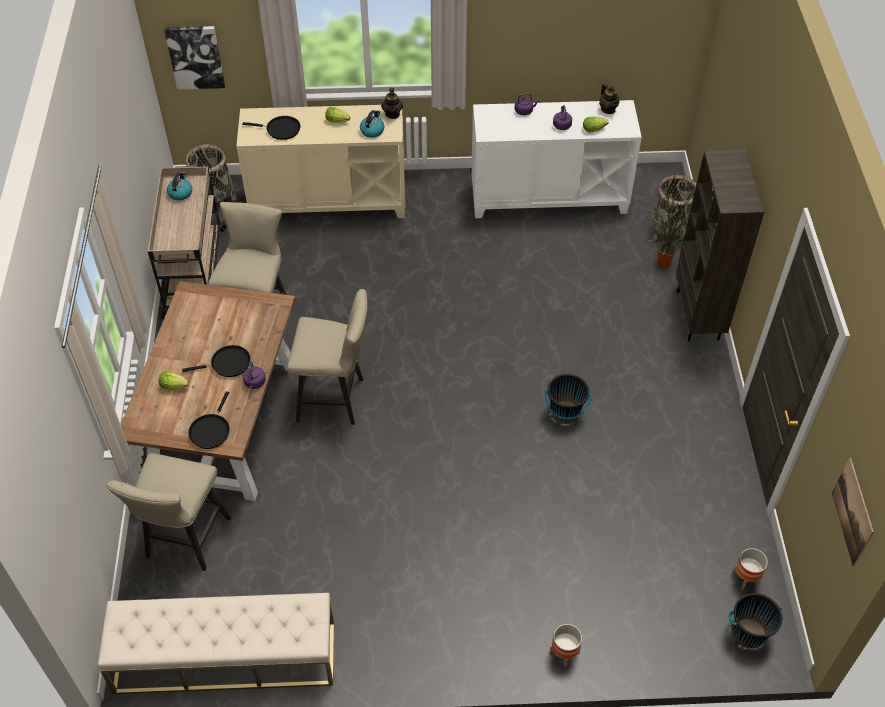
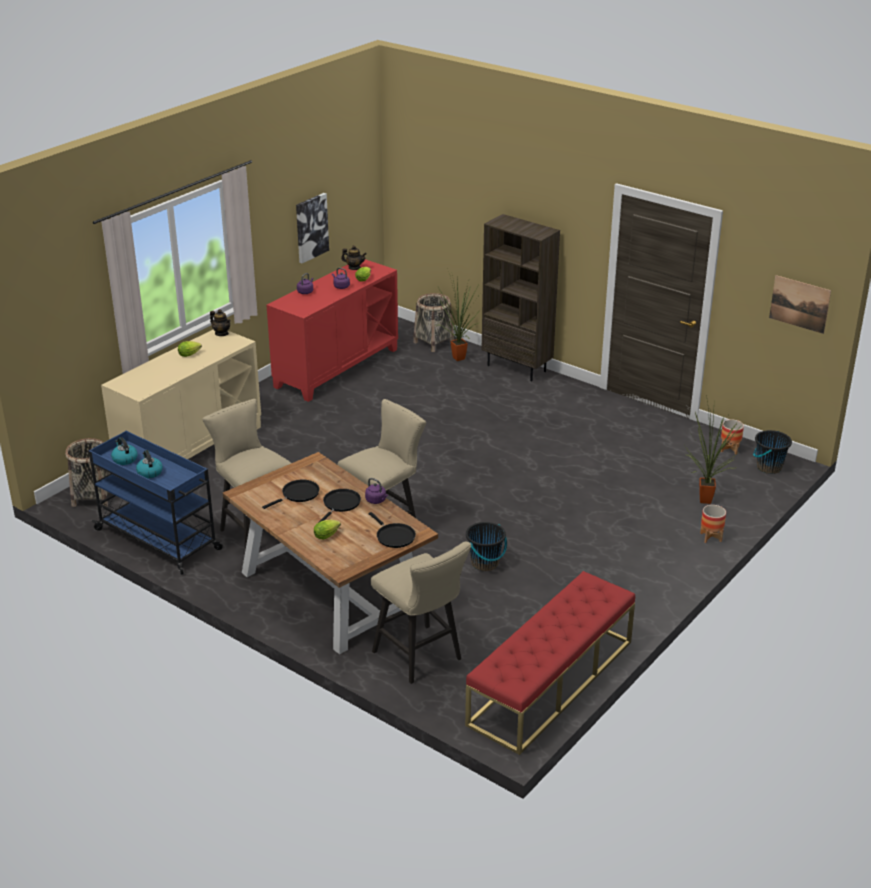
camera: 50 degrees left, 20 degrees down
(194, 274) = (159, 540): beige cart -> blue cart
(195, 57) = (51, 348): picture -> picture (311, 227)
(225, 658) = (551, 682): beige bench -> red bench
(280, 129) = (156, 378): black frying pan -> black frying pan (298, 494)
(372, 130) = (224, 347): kettle -> kettle (149, 472)
(548, 197) = (336, 368): white cabinet -> red cabinet
(565, 413) = (526, 448): black bucket -> black bucket (485, 563)
(628, 610) = (705, 499): none -> potted plant

